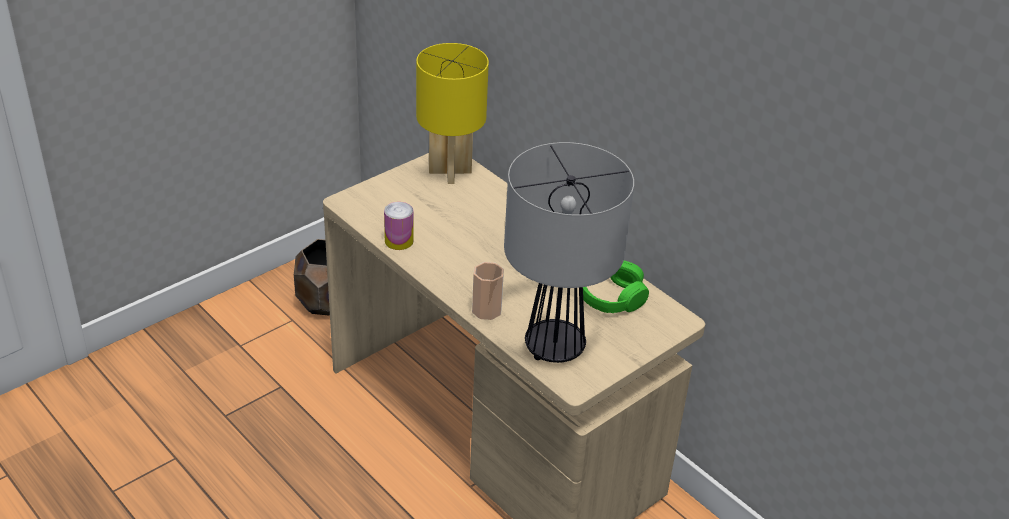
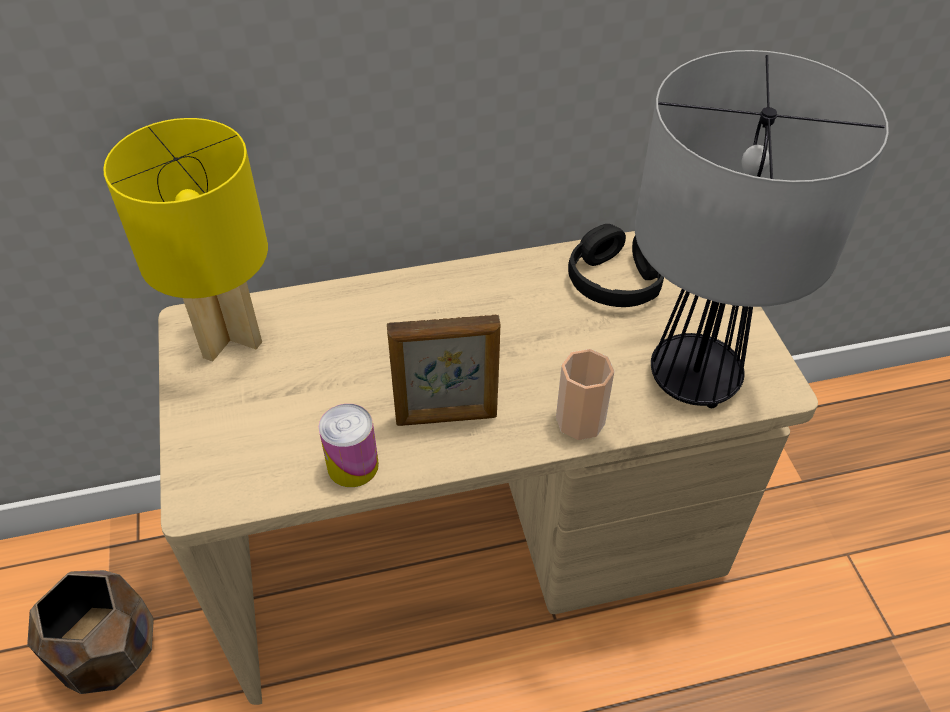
camera: 60 degrees left, 10 degrees up
(452, 262) = (446, 417): none -> picture frame
(611, 296) = (615, 280): green headphones -> black headphones

